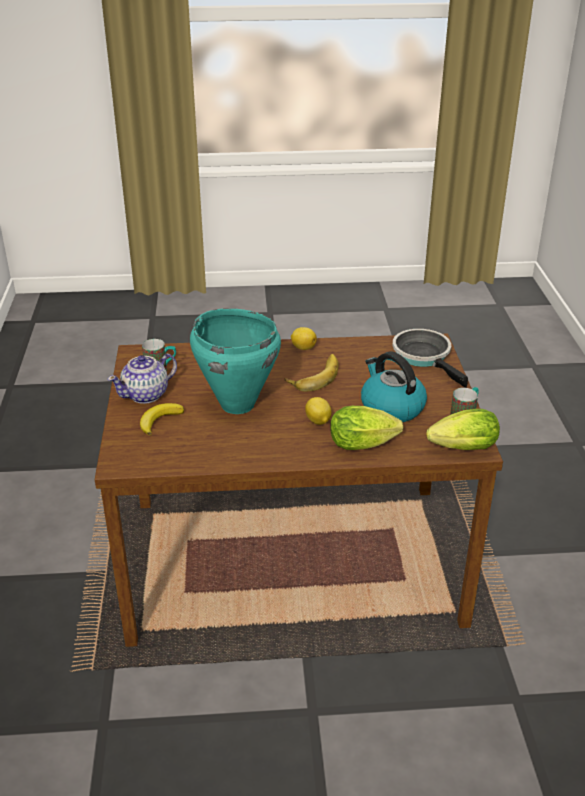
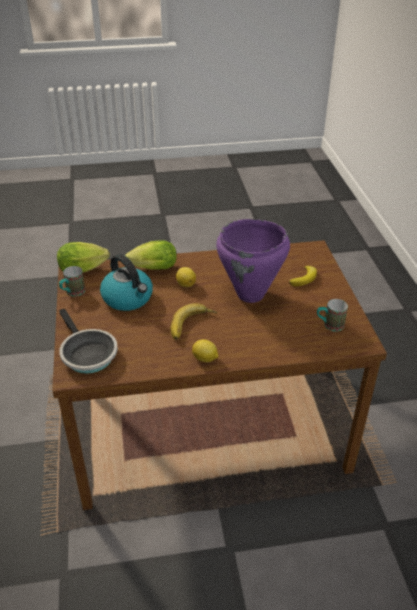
camera: 175 degrees right, 5 degrees up
(146, 395) = (327, 299): teapot -> none
(237, 404) = (251, 295): turquoise cooking pot -> purple cooking pot

